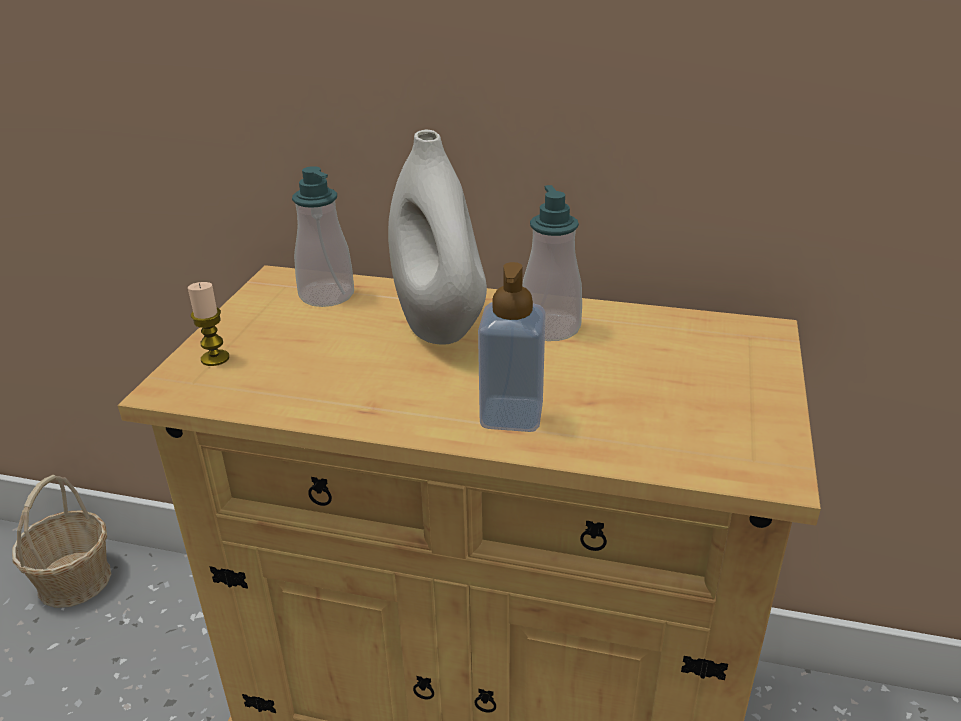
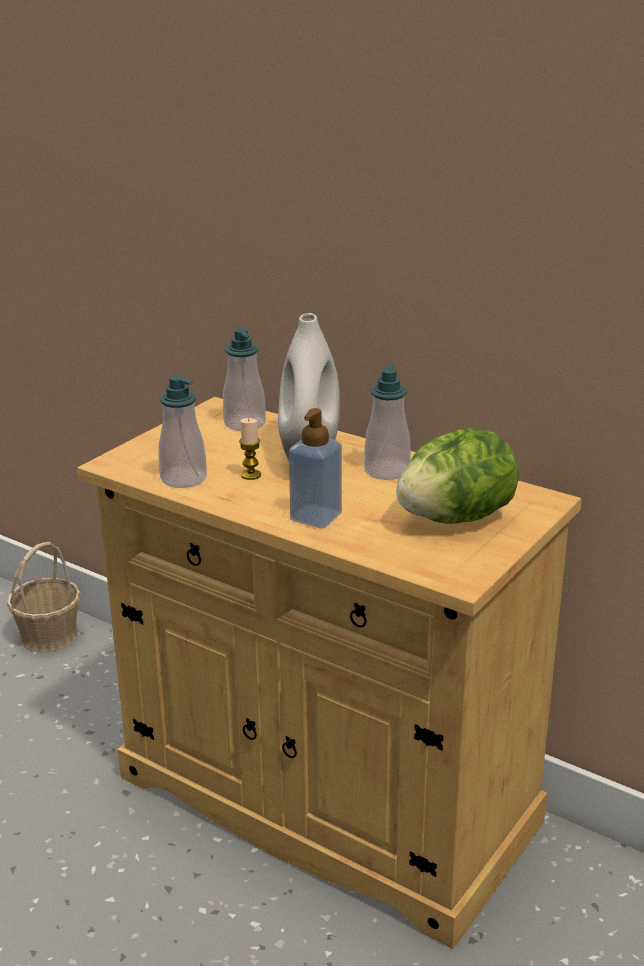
camera: 20 degrees right, 5 degrees down
(215, 358) = (148, 451): candle -> candle (251, 475)
(289, 392) = (183, 479): none -> soap dispenser
(686, 378) = (456, 518): none -> lettuce

